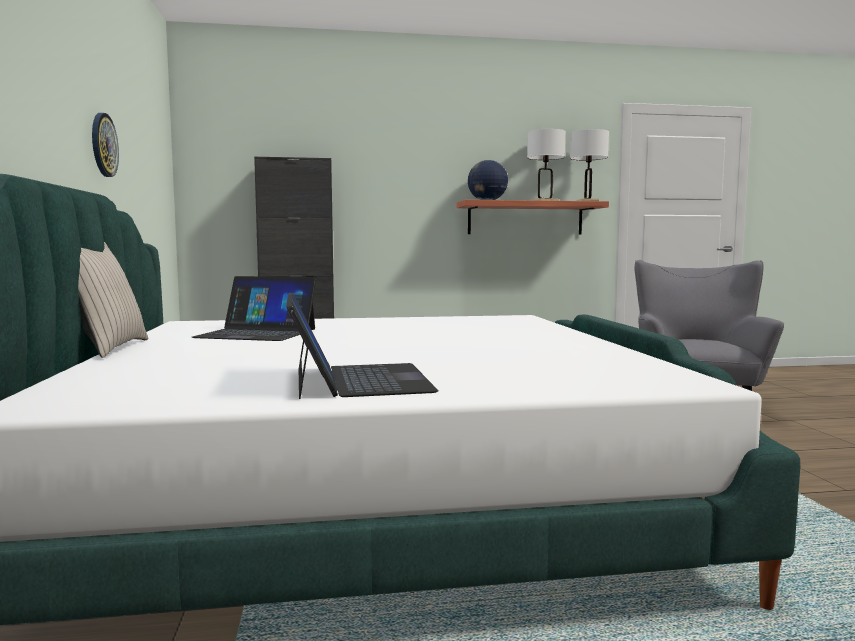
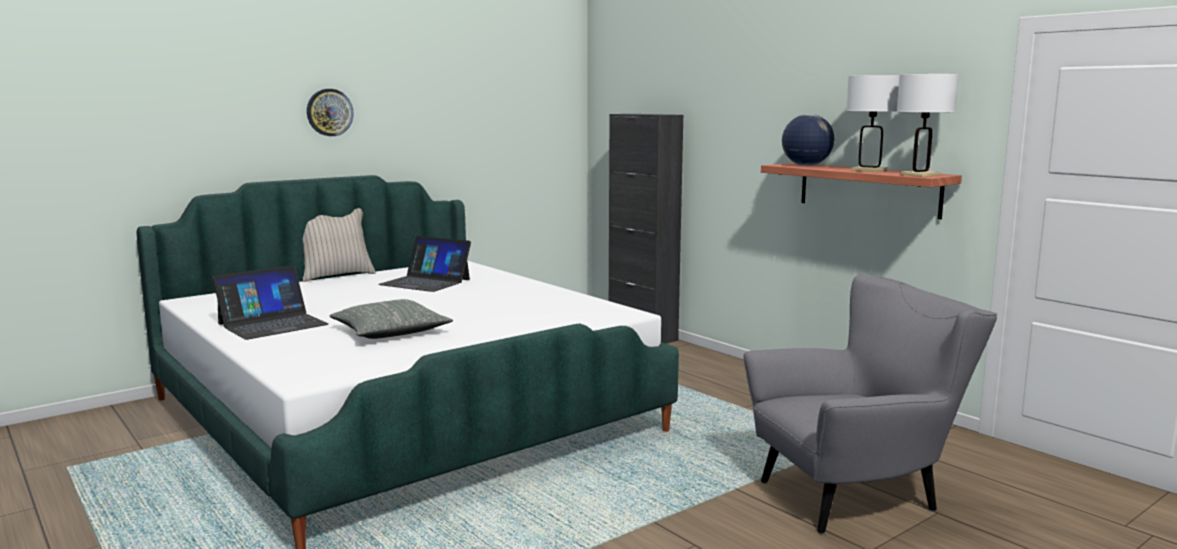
camera: 60 degrees right, 5 degrees up
(103, 145) = (424, 132): wall clock -> wall clock (329, 112)
(257, 333) = (425, 282): laptop -> laptop turned 45 degrees counterclockwise
(488, 353) = (390, 331): none -> grey pillow

